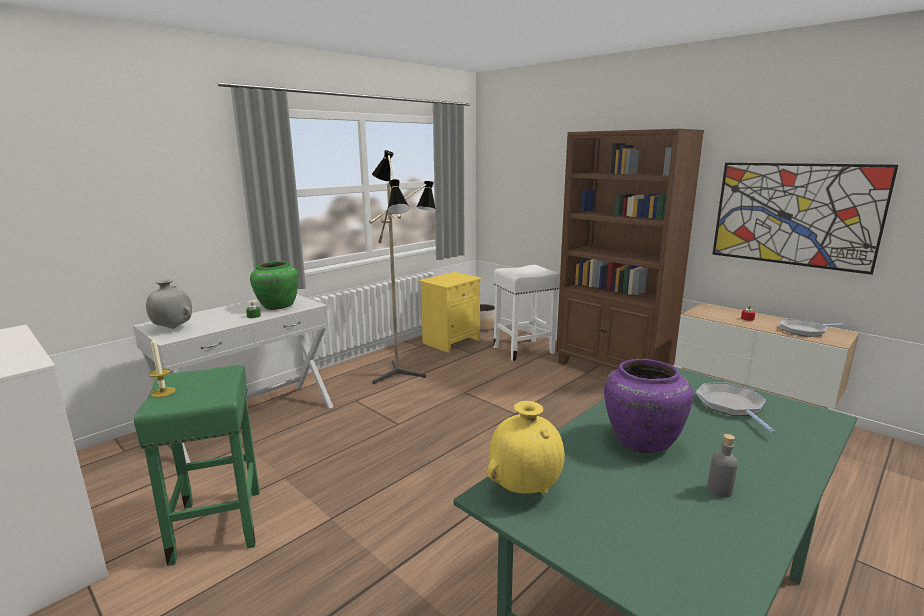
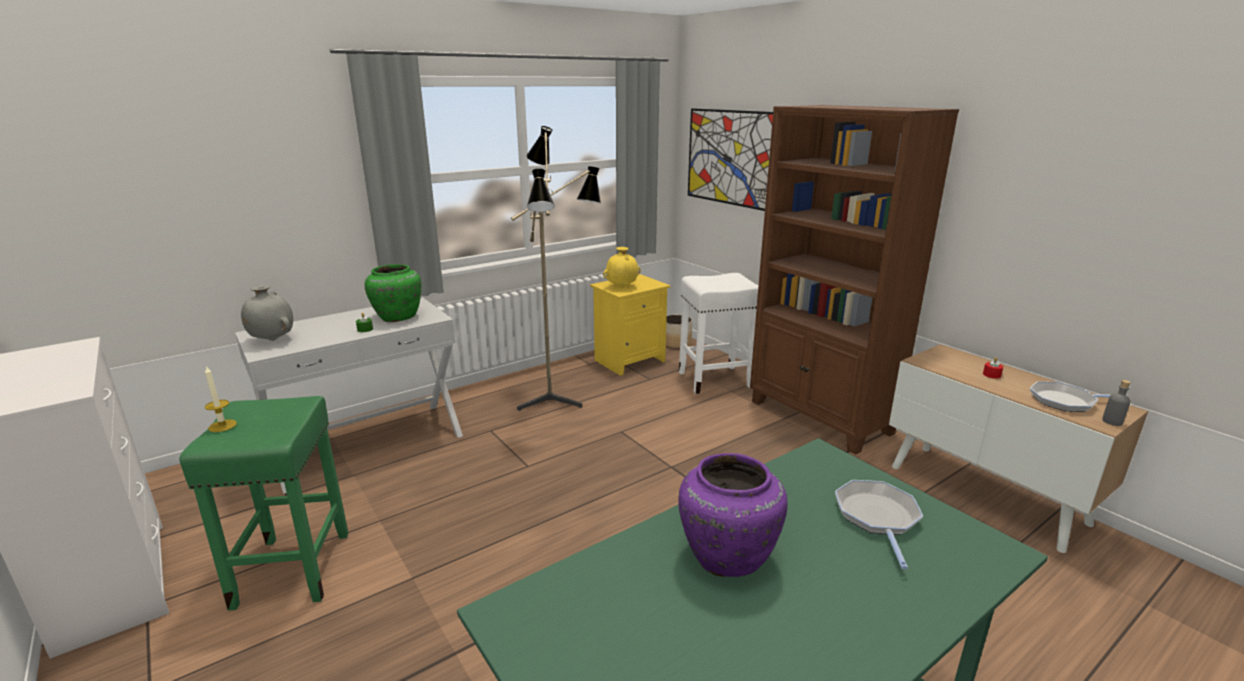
camera: 10 degrees right, 5 degrees up
(525, 488) = (546, 607): yellow vase -> yellow vase (622, 287)
(719, 490) = (786, 645): grey bottle -> grey bottle (1112, 421)
(794, 214) = (1074, 237): picture -> picture (734, 158)

